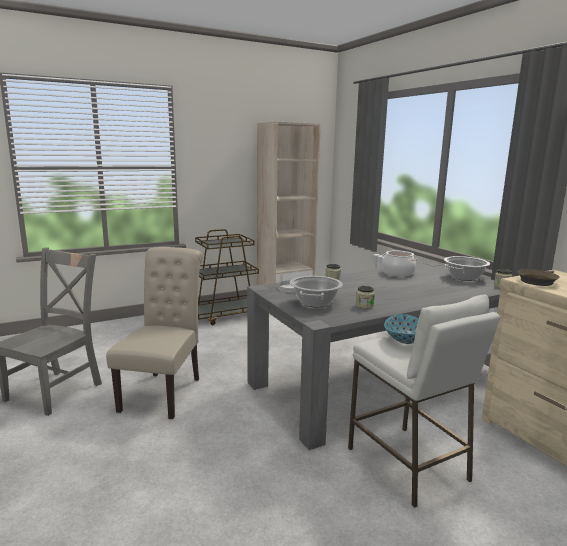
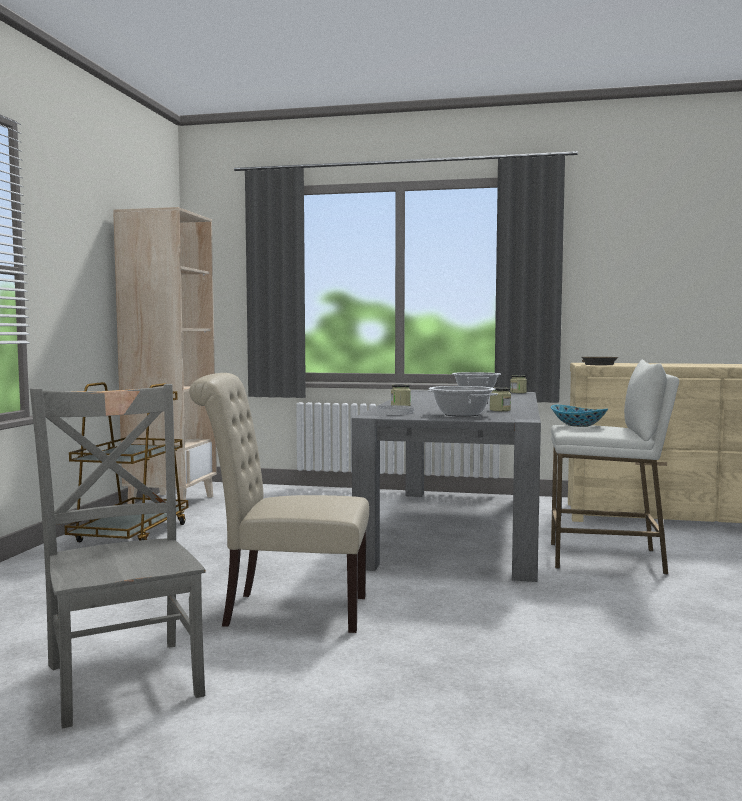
camera: 50 degrees left, 10 degrees down
(164, 391) = (286, 611): beige chair -> beige chair turned 45 degrees counterclockwise
(397, 273) = (421, 396): cooking pot -> none

